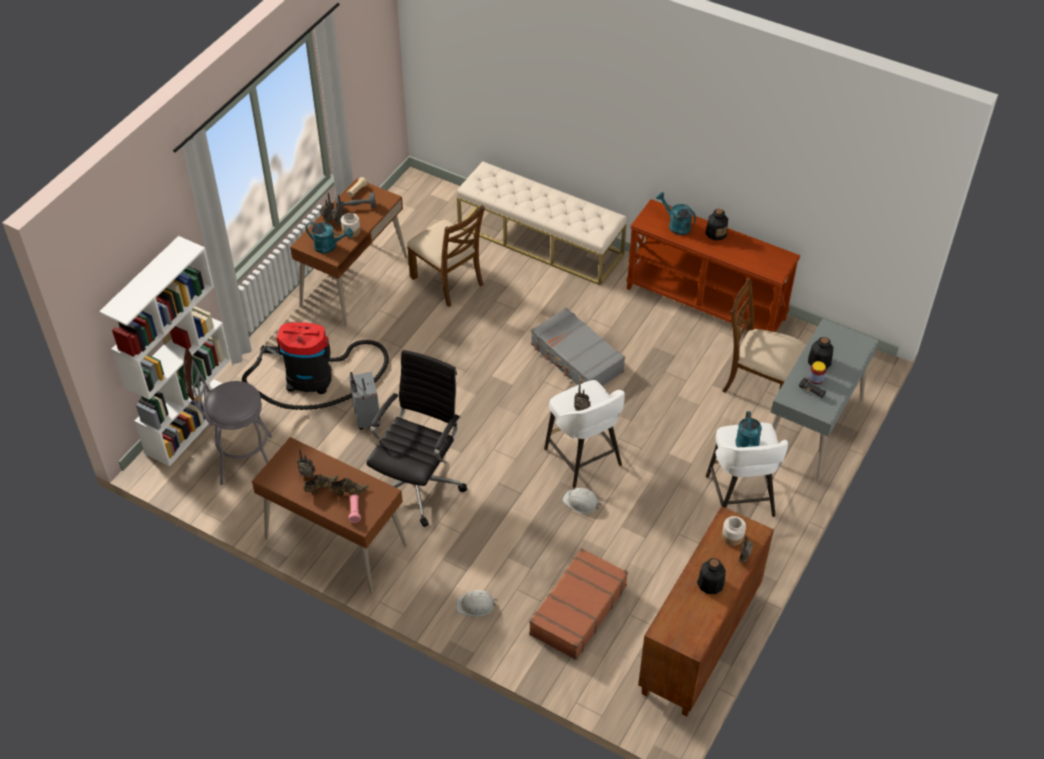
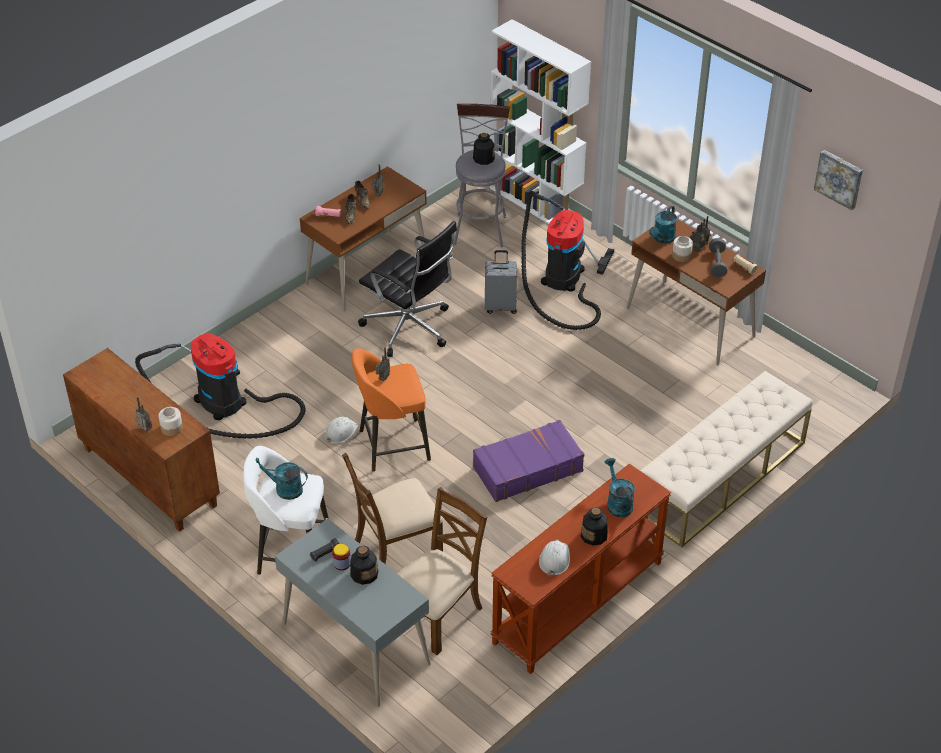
camera: 105 degrees right, 5 degrees down
(356, 51) = (839, 178): none -> picture
(448, 281) = (673, 391): brown chair -> brown chair (396, 549)
(476, 605) = (262, 342): white hard hat -> white hard hat (554, 559)
(576, 359) = (527, 469): grey suitcase -> purple suitcase
(577, 610) = (225, 404): brown suitcase -> vacuum cleaner
(584, 458) = (392, 445): white stool -> orange stool
(676, 225) = (617, 502): turquoise watering can -> turquoise watering can turned 75 degrees counterclockwise
(710, 583) = (132, 400): bottle -> bottle (483, 158)

